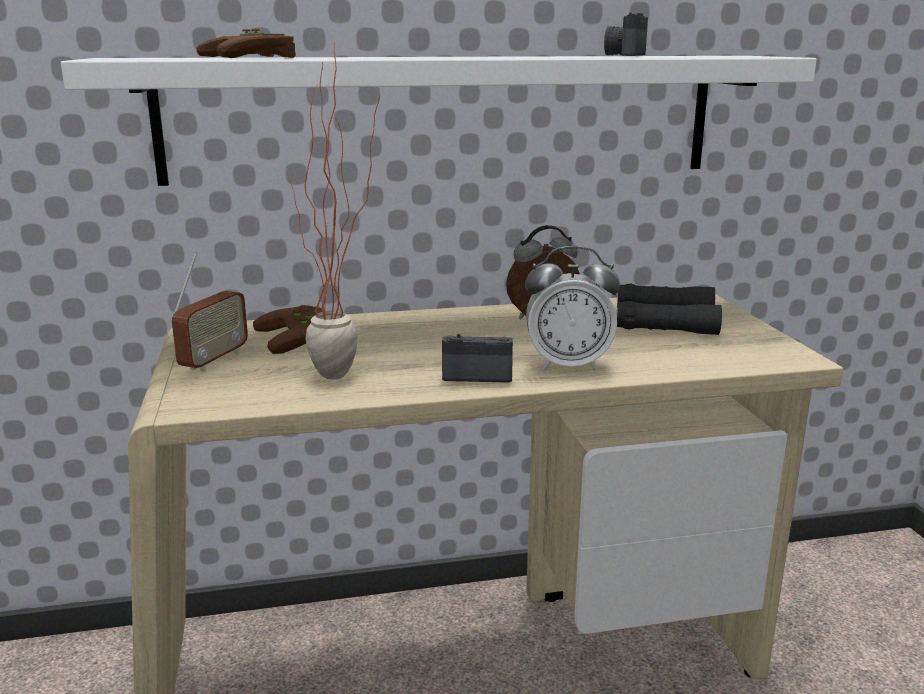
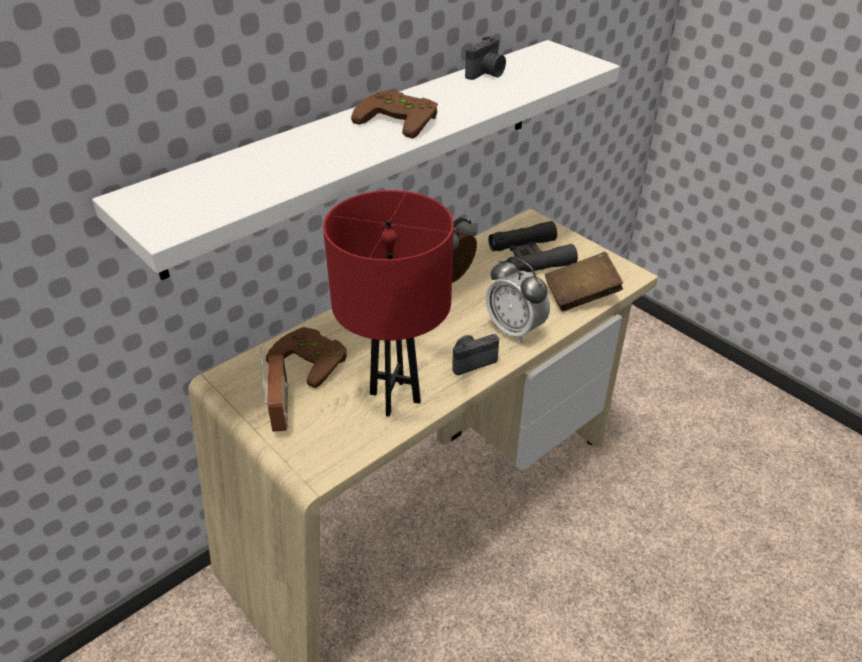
camera: 30 degrees left, 20 degrees up
(255, 57) = (257, 172): brown game controller -> brown game controller (400, 118)
(345, 379) = (394, 398): potted plant -> red table lamp
(568, 365) = (515, 329): alarm clock -> alarm clock turned 75 degrees clockwise
(624, 55) = (487, 73): camera -> camera turned 135 degrees counterclockwise
(698, 359) = (581, 296): none -> brown book

